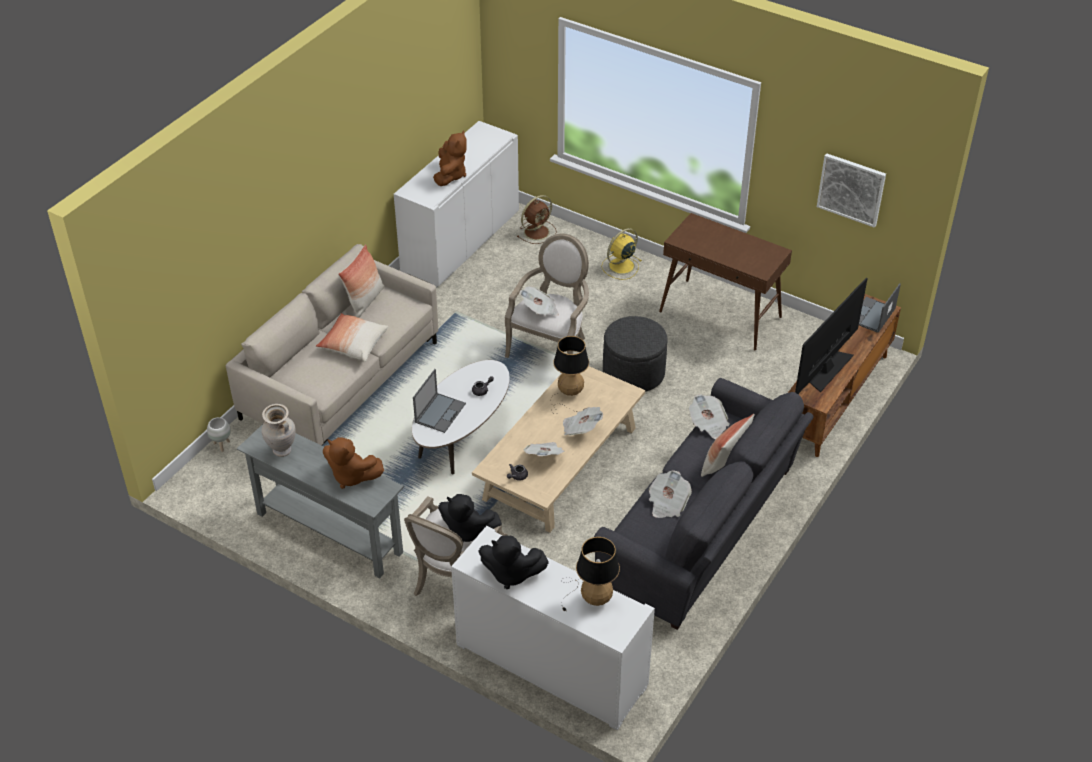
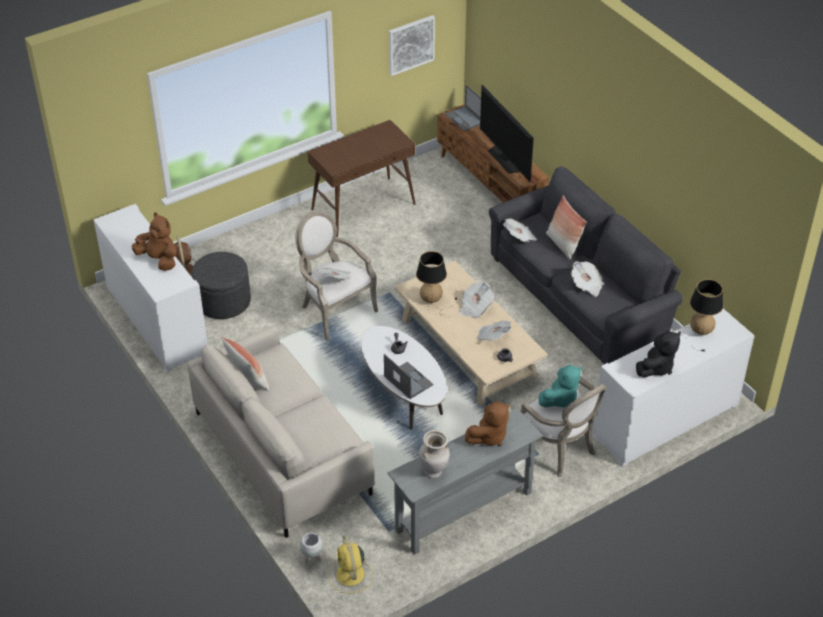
camera: 65 degrees left, 0 degrees up
(353, 344) = (300, 404): pillow -> none
(467, 531) = (560, 399): black plush toy -> turquoise plush toy
(620, 266) = (266, 238): yellow fan -> yellow fan (350, 575)
(633, 373) = (395, 275): grey ottoman -> grey ottoman (223, 301)

